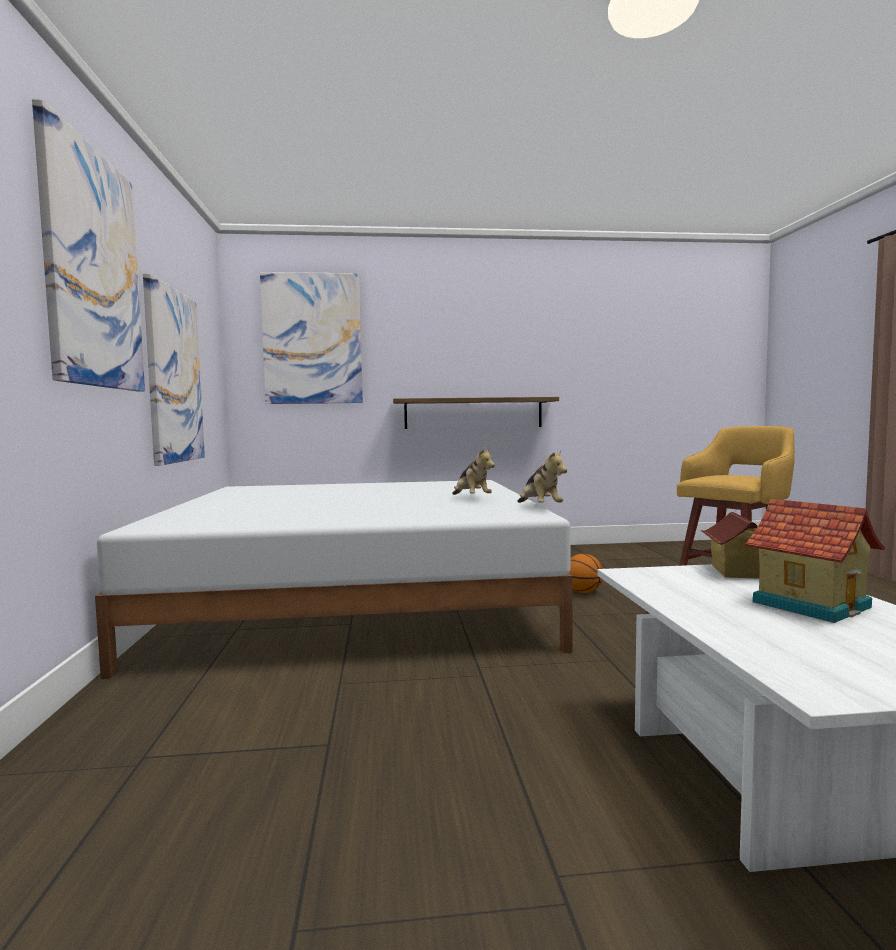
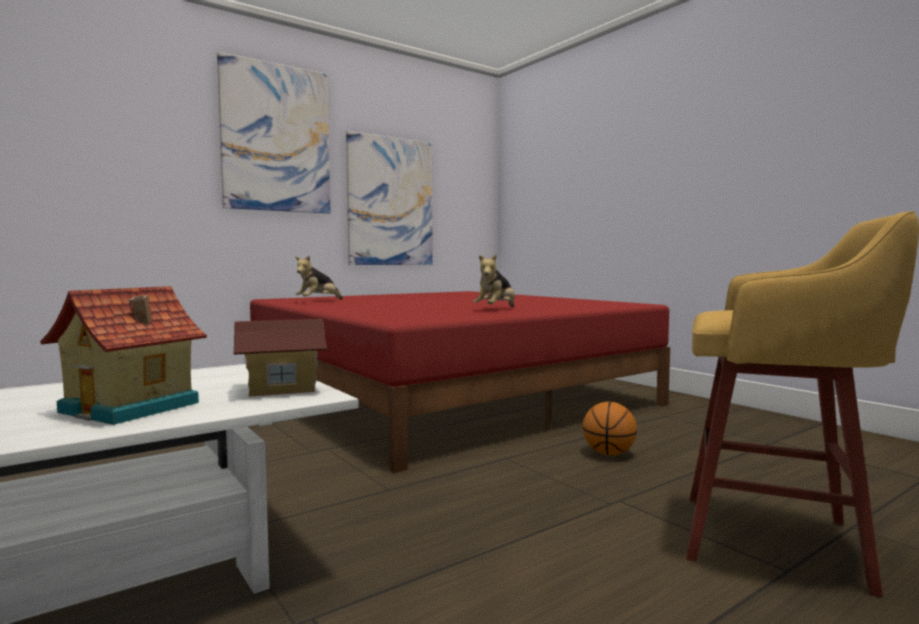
camera: 60 degrees right, 0 degrees up
(312, 339) = (551, 156): picture -> none
(357, 600) = (446, 394): white bed -> red bed
(473, 413) = (692, 221): shelf -> none
(539, 507) = (462, 318): plush toy -> plush toy (318, 301)

